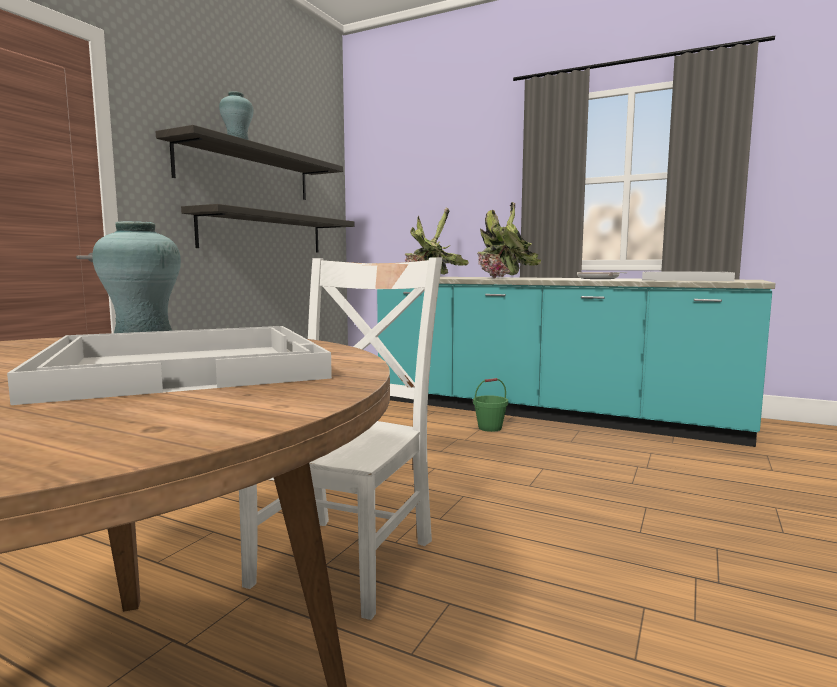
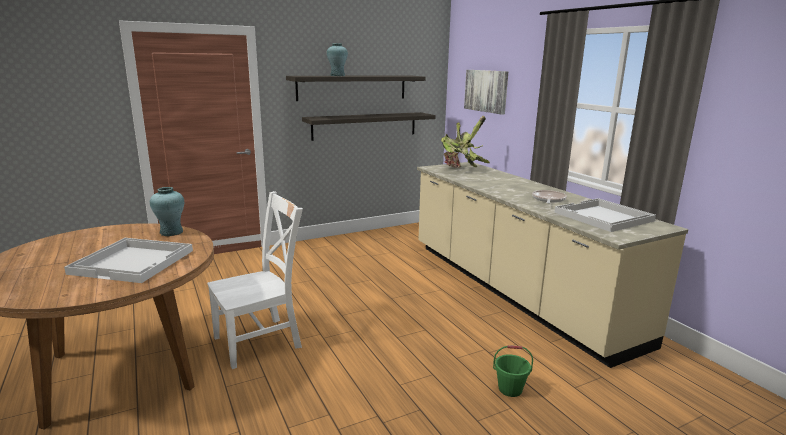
camera: 35 degrees right, 10 degrees up
(421, 187) = (486, 91): none -> picture
(490, 428) = (449, 290): green bucket -> green bucket (510, 389)
(507, 278) = (492, 184): potted plant -> none
(550, 412) = (514, 290): turquoise counter -> beige counter

